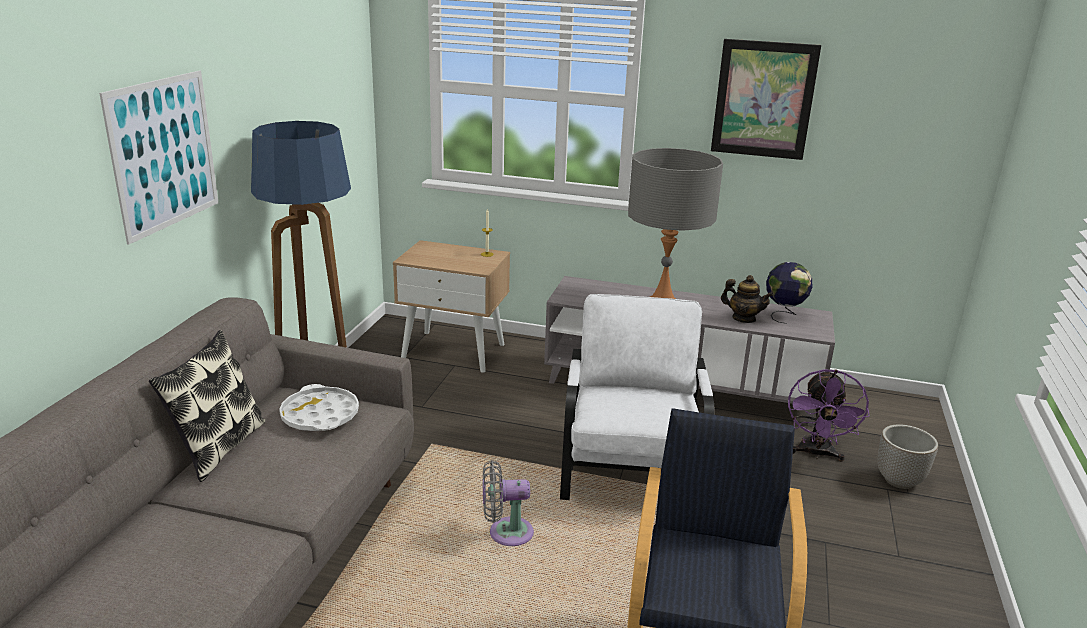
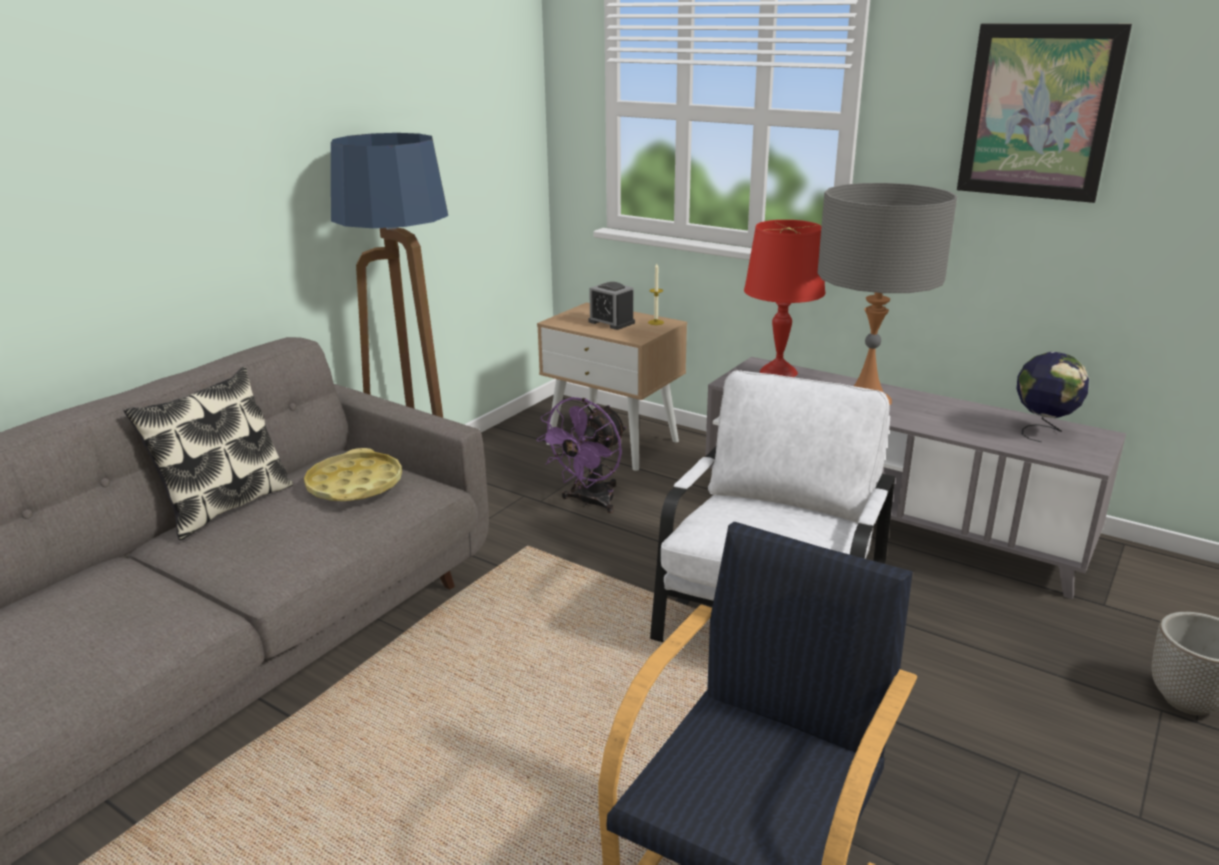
camera: 20 degrees right, 0 degrees up
(164, 153) = (203, 154): picture -> none
(320, 415) = (354, 485): white tray -> yellow tray
(452, 257) = (611, 322): none -> alarm clock
(506, 533) = (559, 669): grey fan -> none
(591, 287) = (779, 372): none -> red table lamp
(743, 319) = (976, 429): teapot -> none
(816, 454) = (1060, 639): purple fan -> purple fan (589, 502)

